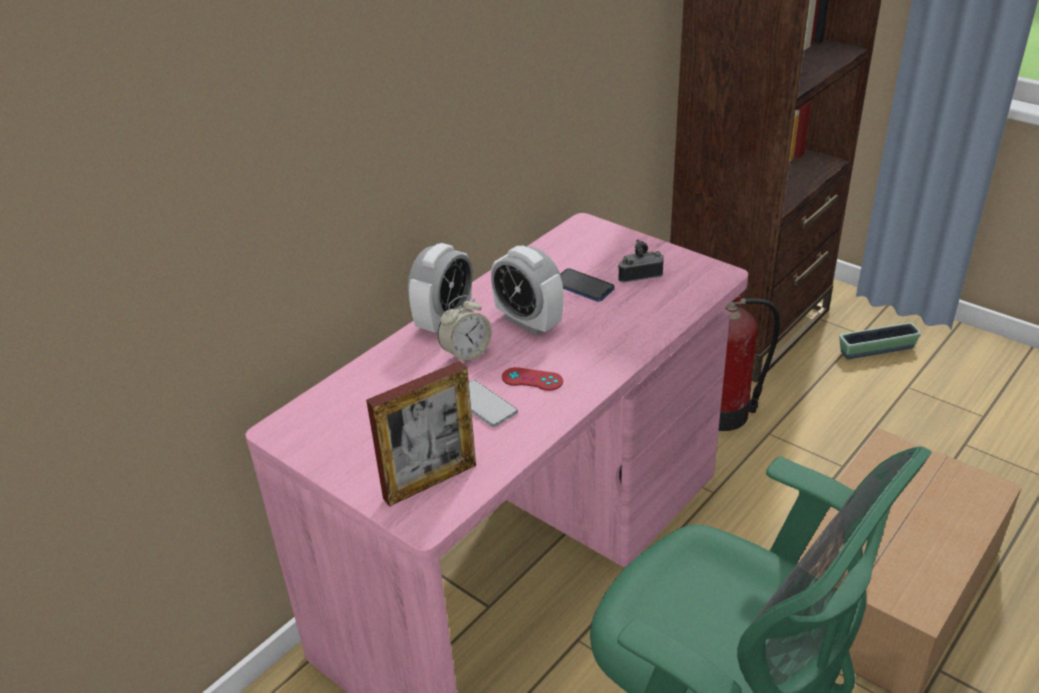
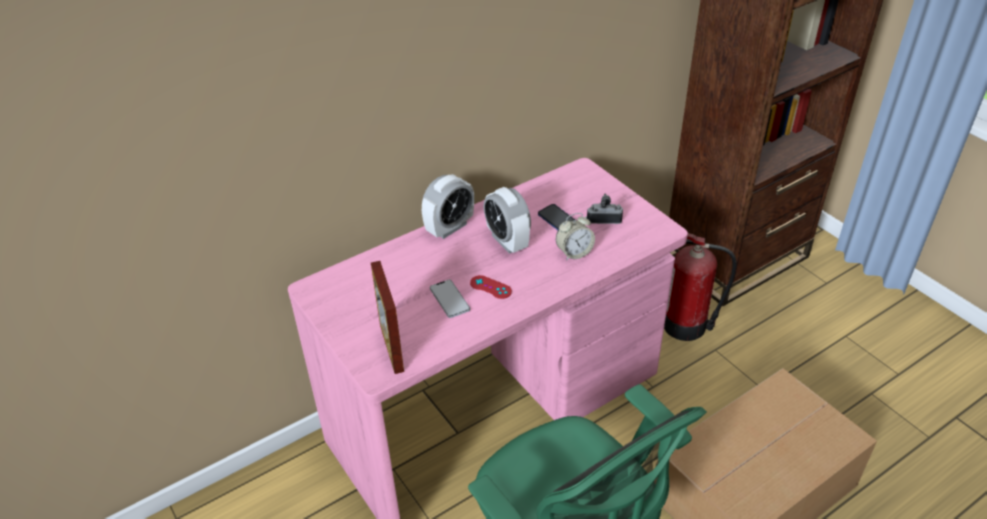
camera: 15 degrees right, 5 degrees up
(430, 481) = (391, 348): picture frame -> picture frame turned 90 degrees clockwise
(466, 354) = (454, 258): alarm clock -> alarm clock (574, 253)
(876, 350) = (833, 299): planter -> none

